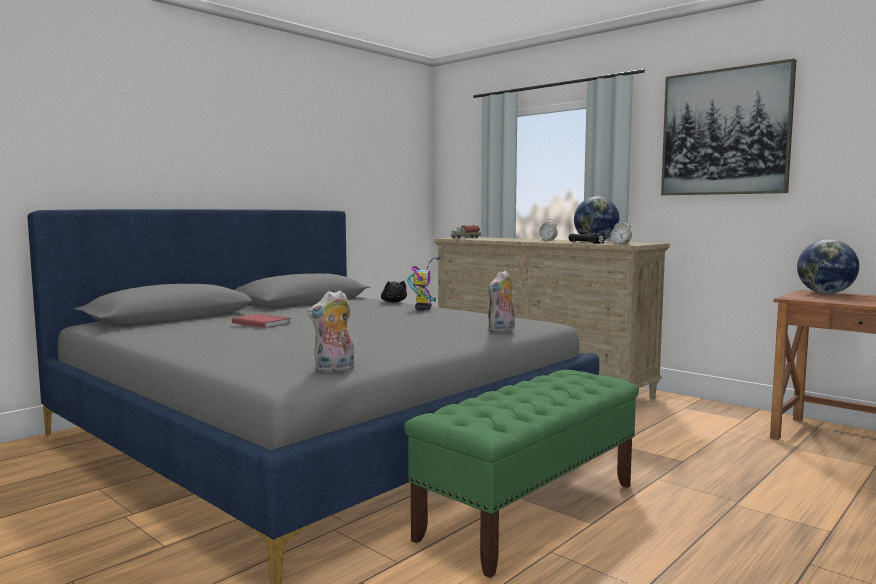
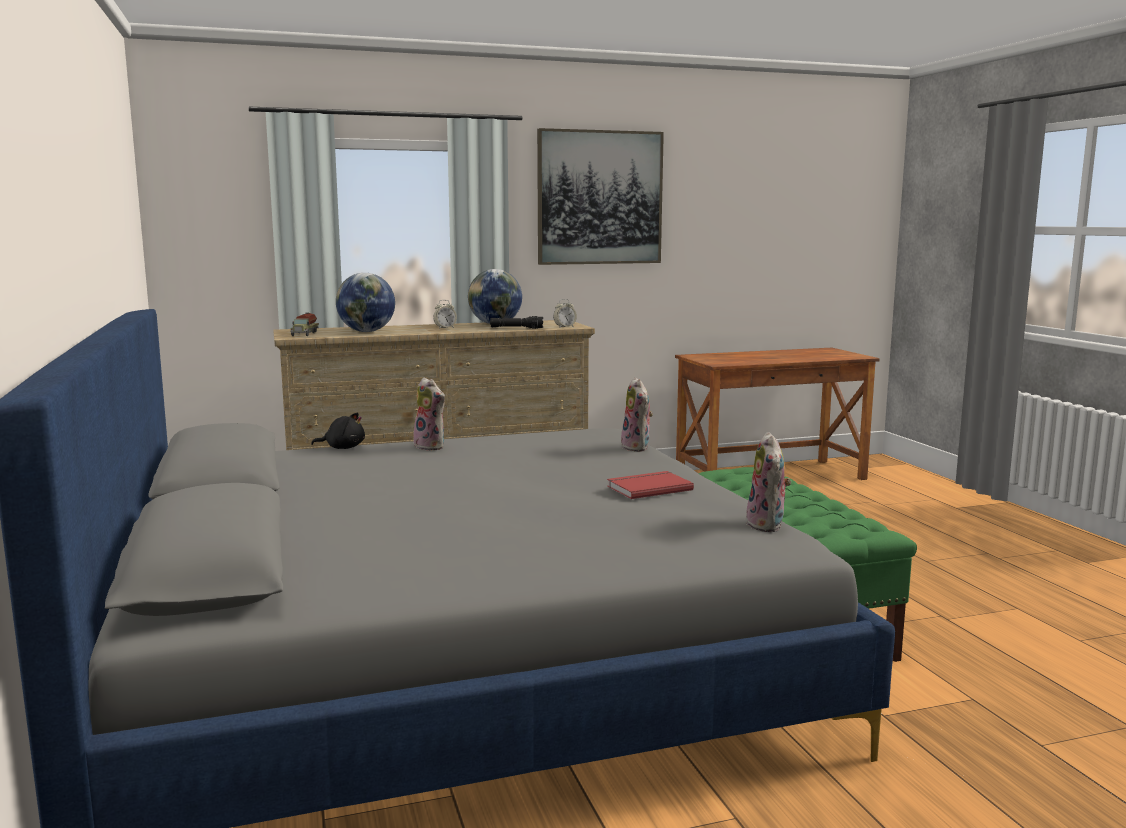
camera: 60 degrees left, 5 degrees up
(263, 322) = (418, 517): red book -> red book (648, 488)
(423, 309) = (432, 446): toy robot -> plush toy
(825, 293) = (704, 355): globe -> globe (366, 331)

